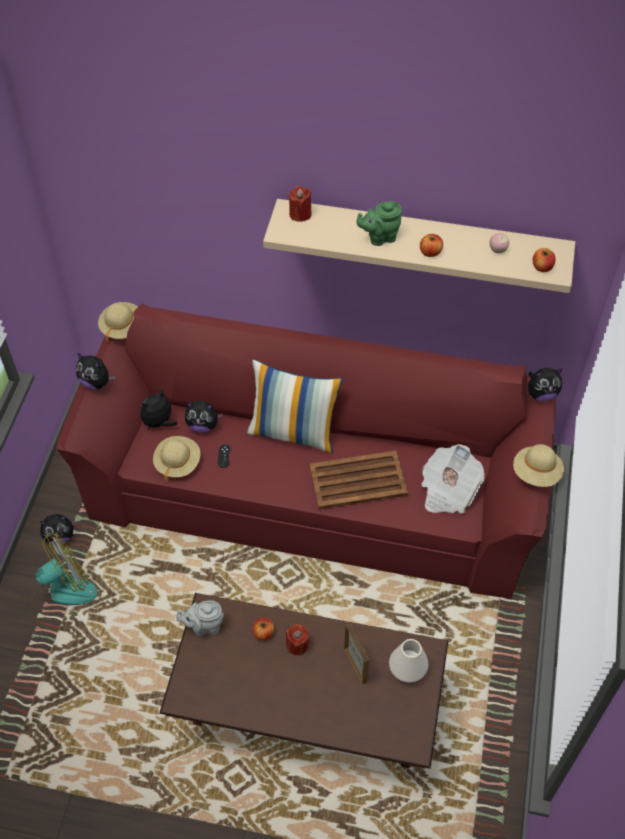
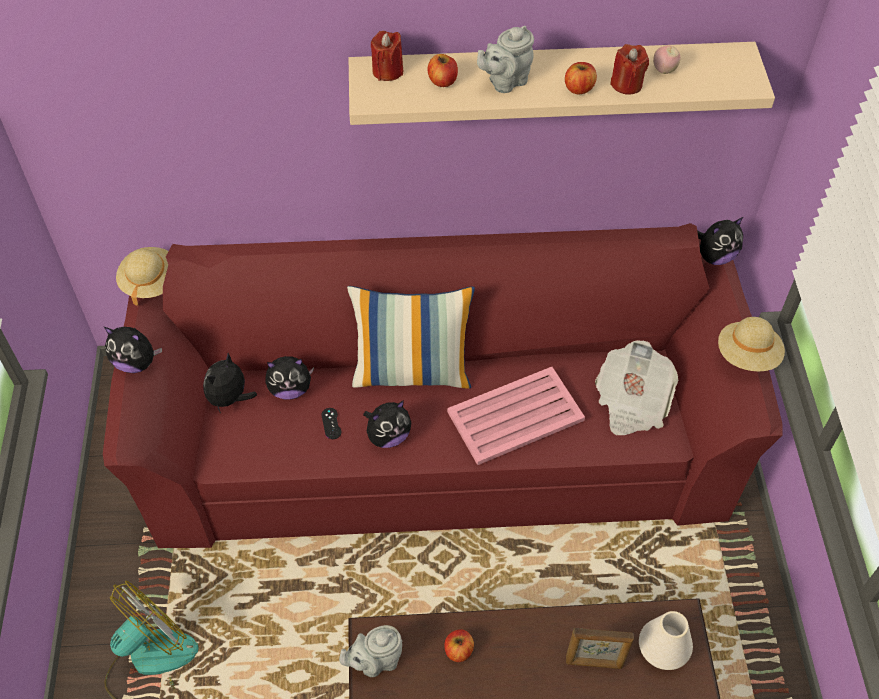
camera: 15 degrees left, 0 degrees up
(59, 536) = (124, 581): plush toy -> plush toy (388, 436)
(177, 463) = (271, 446): beige hat -> none
(297, 645) = (508, 655): red candle -> red candle (626, 84)
(356, 665) = (594, 663): picture frame -> picture frame turned 135 degrees clockwise
(359, 480) = (517, 416): brown tray -> pink tray
(379, 237) = (505, 82): green teapot -> grey teapot
(542, 267) = (729, 81): apple -> apple (442, 81)

